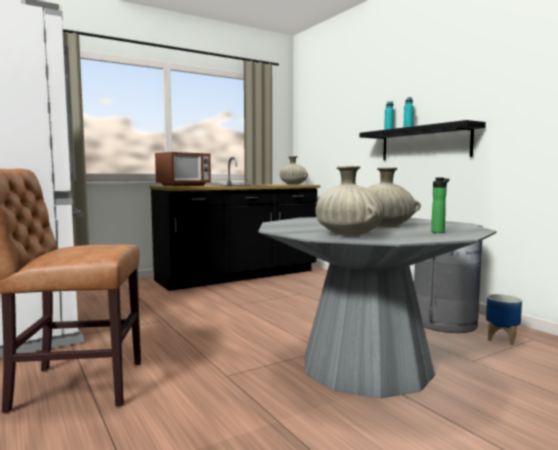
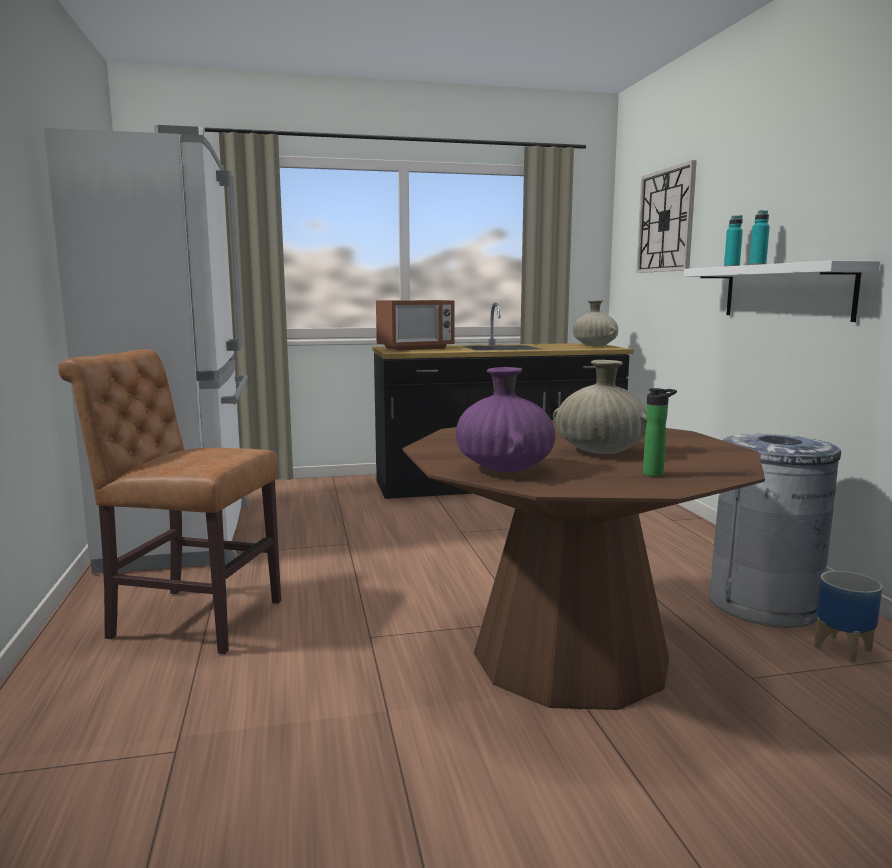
camera: 20 degrees right, 5 degrees up
(334, 108) = (666, 221): none -> wall clock
(348, 235) = (504, 469): beige vase -> purple vase
(366, 365) = (571, 655): grey dining table -> brown dining table
(424, 143) = (786, 292): black shelf -> white shelf

